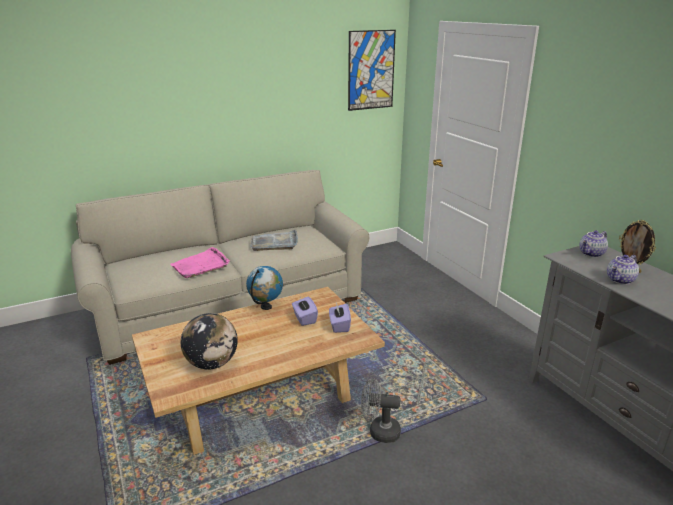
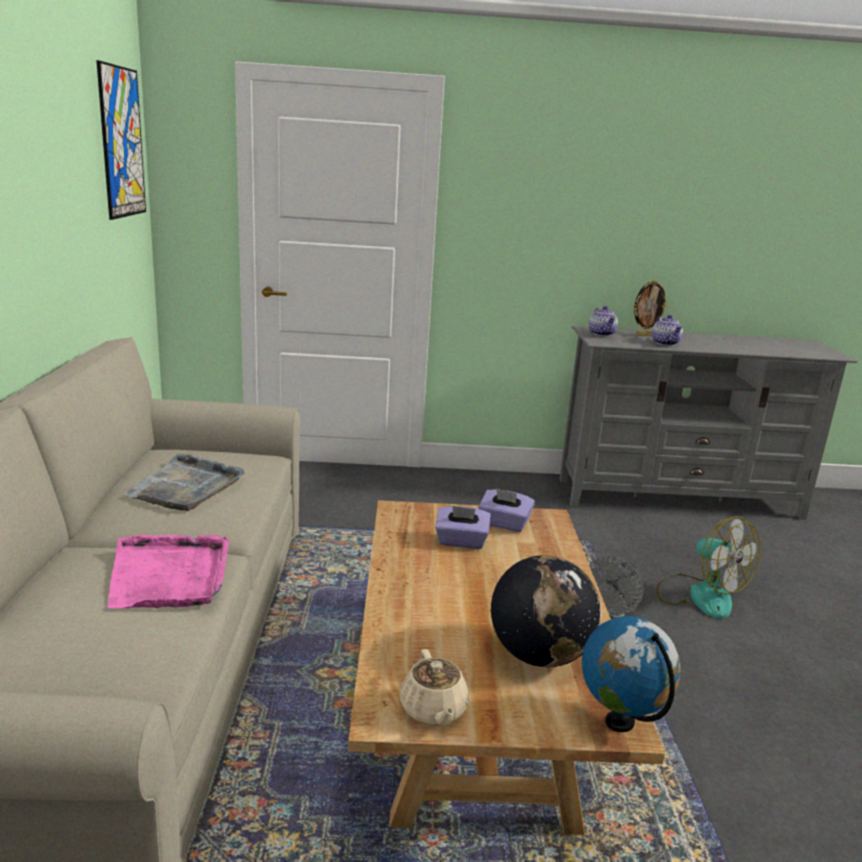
camera: 65 degrees left, 5 degrees down
(157, 346) = (433, 710): none -> beige teapot
(266, 307) = (391, 562): globe -> globe (620, 722)
(471, 470) = (700, 595): none -> fan

